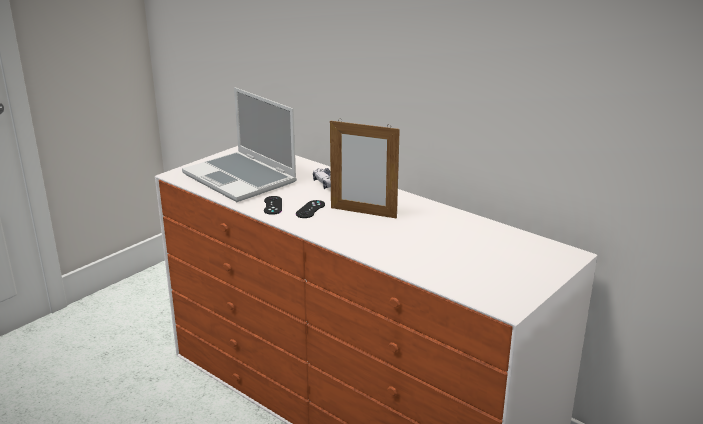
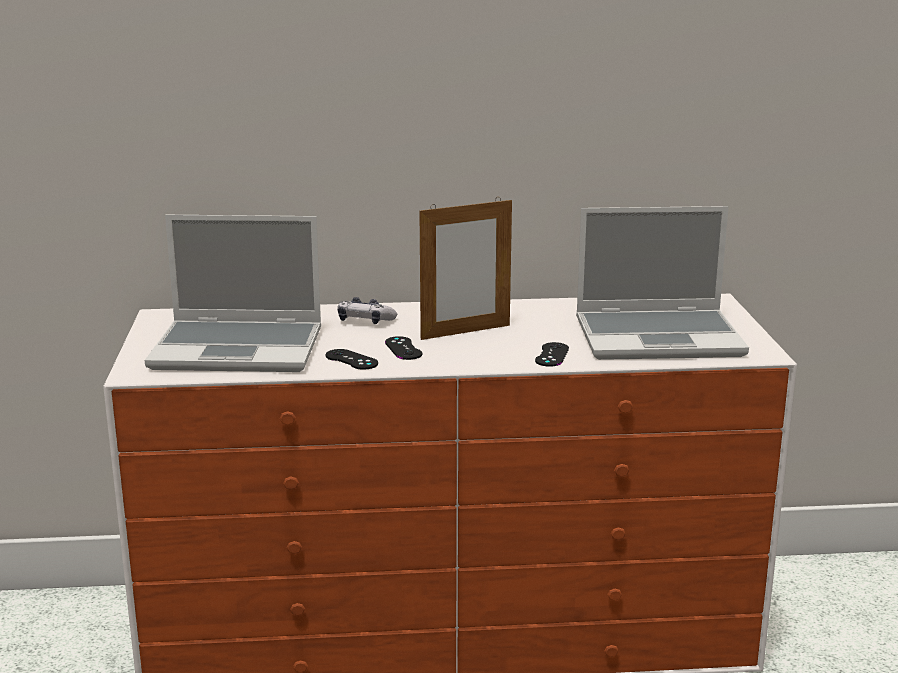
camera: 45 degrees left, 5 degrees down
(375, 247) = (552, 355): none -> black game controller
(466, 264) = (660, 337): none -> laptop

